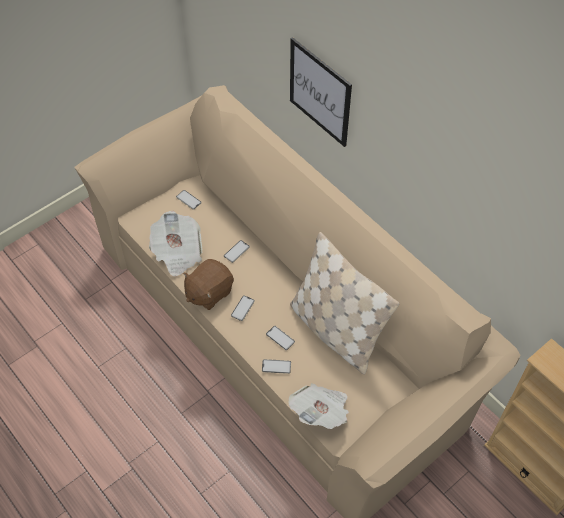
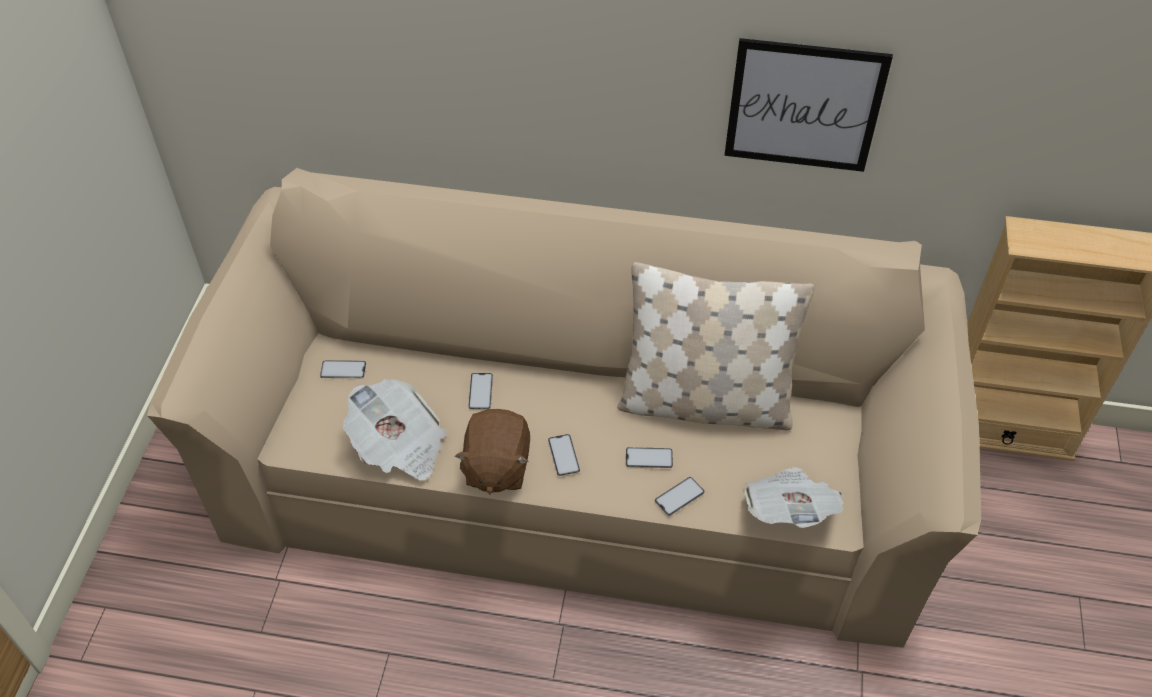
camera: 40 degrees left, 5 degrees down
(320, 92) = (497, 75): picture -> picture (804, 106)

